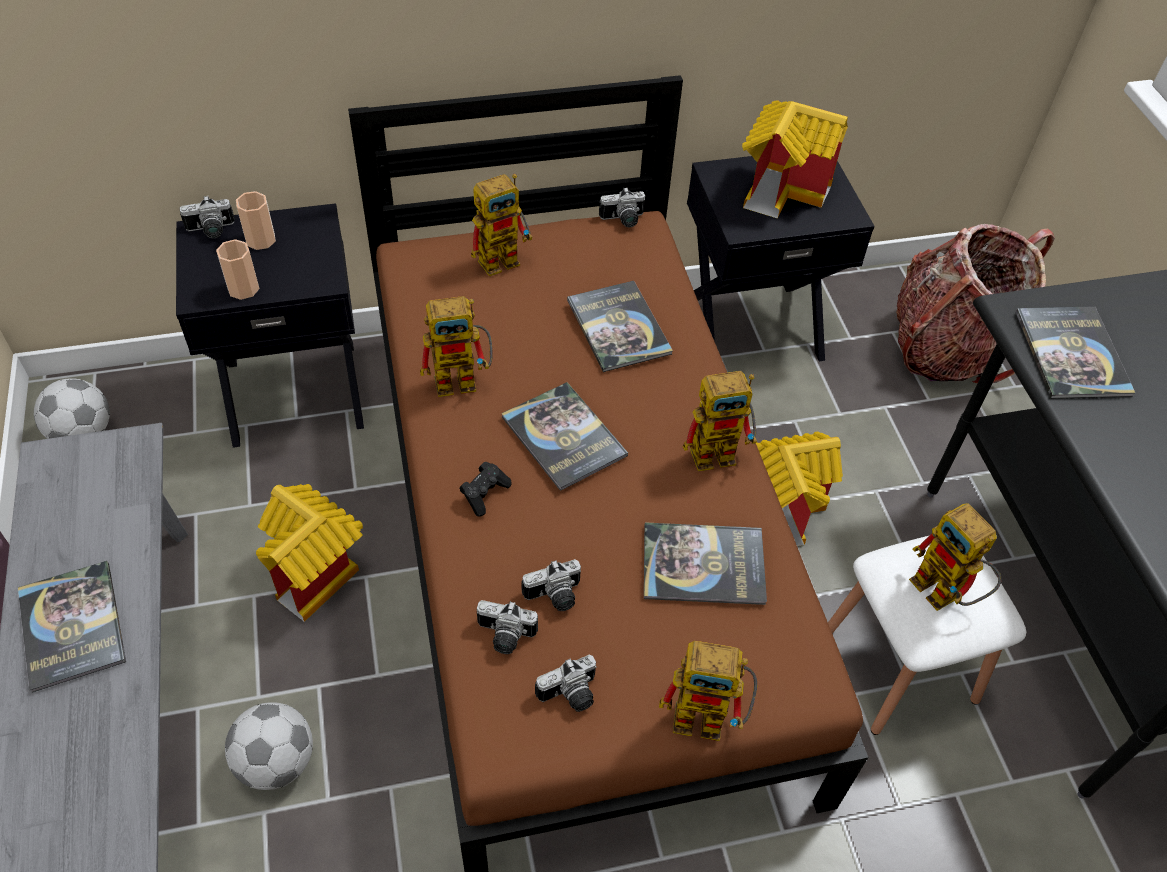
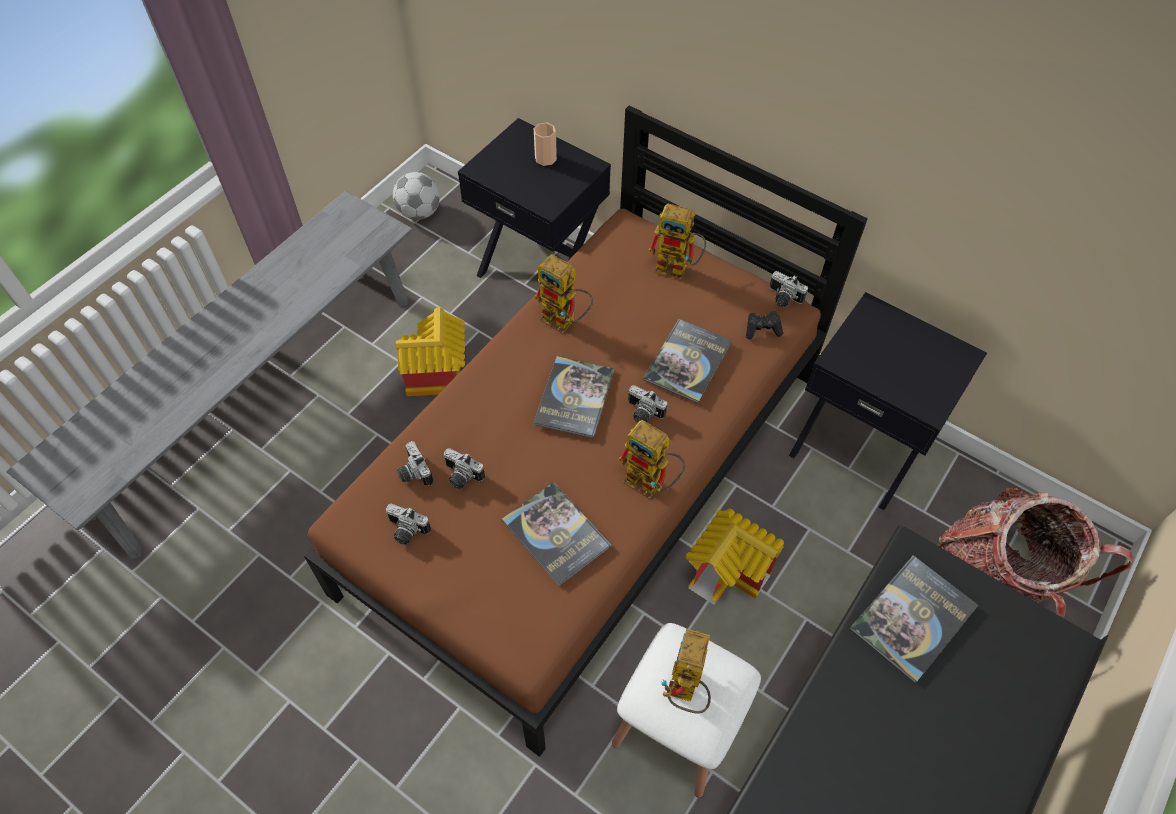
camera: 50 degrees right, 5 degrees up
(72, 626) = (268, 298): book -> none
(211, 231) = (527, 135): camera -> camera (642, 413)
(243, 288) = (504, 180): cup -> none
(276, 761) = (320, 452): football -> none
(484, 494) = (496, 392): black game controller -> black game controller (762, 330)
(710, 717) = (453, 610): toy robot -> none
(784, 189) = (907, 356): toy house -> none

